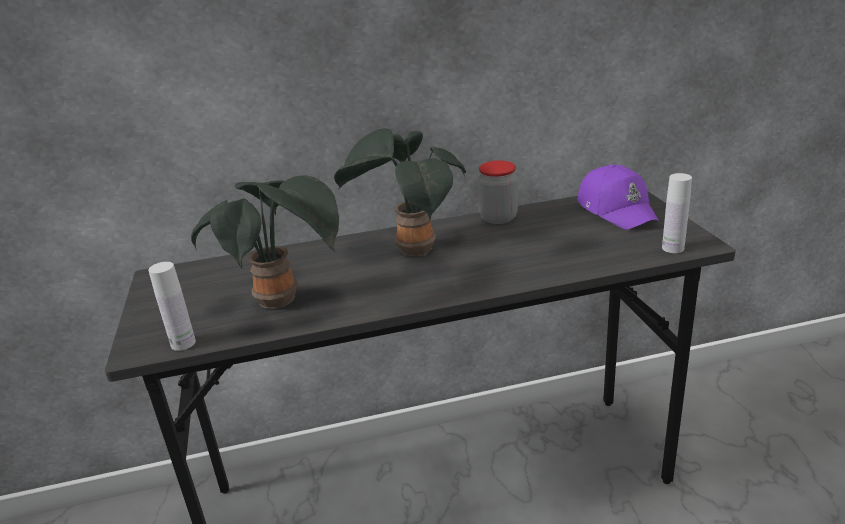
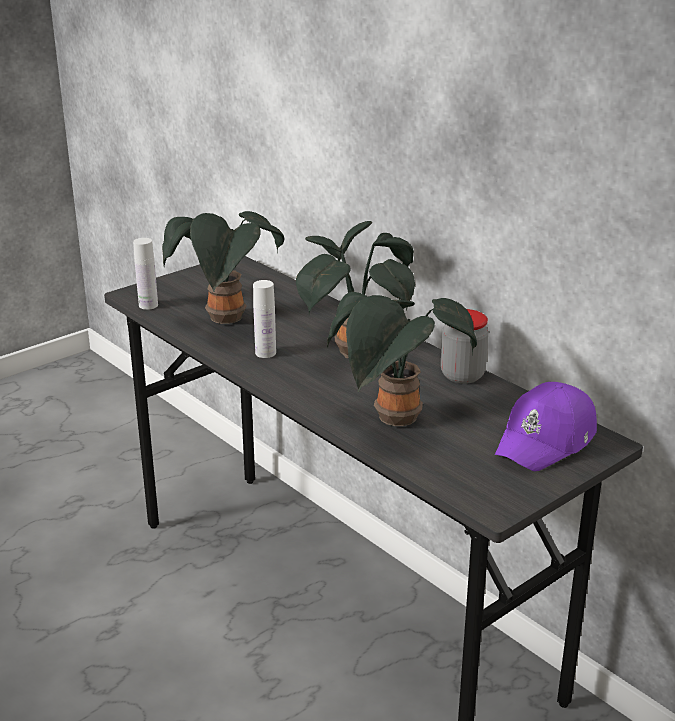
camera: 60 degrees right, 0 degrees up
(552, 255) = (396, 421): none -> potted plant
(673, 248) = (469, 489): white bottle -> white bottle (265, 353)

